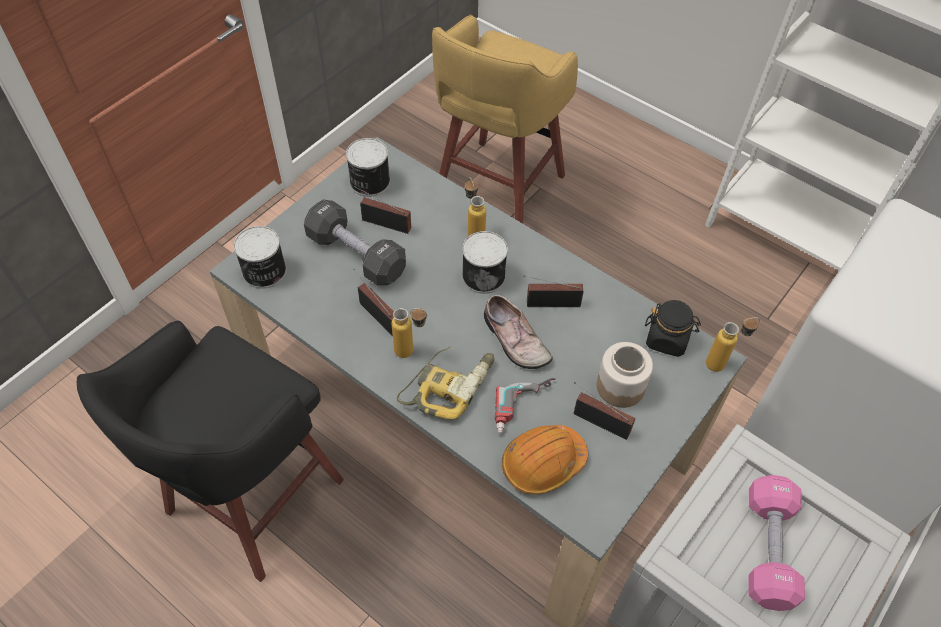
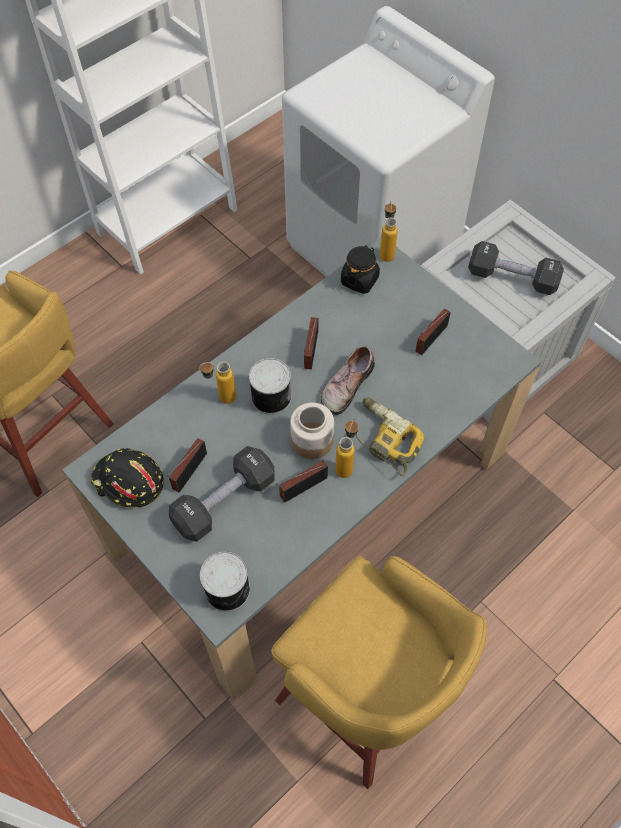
camera: 80 degrees left, 5 degrees up
(251, 500) = (365, 701): black stool -> yellow stool
(369, 182) = (128, 482): can -> black hard hat
(513, 341) = (345, 385): shoe -> shoe turned 150 degrees clockwise
(525, 408) = (413, 387): power drill -> none
(543, 463) = (463, 383): orange hard hat -> none
(620, 386) = (399, 319): jar -> jar (311, 440)
(768, 549) = (512, 278): pink dumbbell -> black dumbbell

